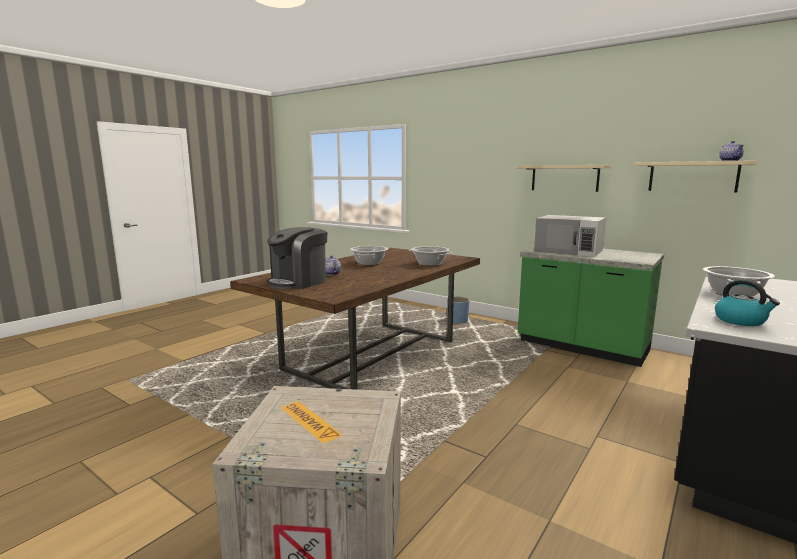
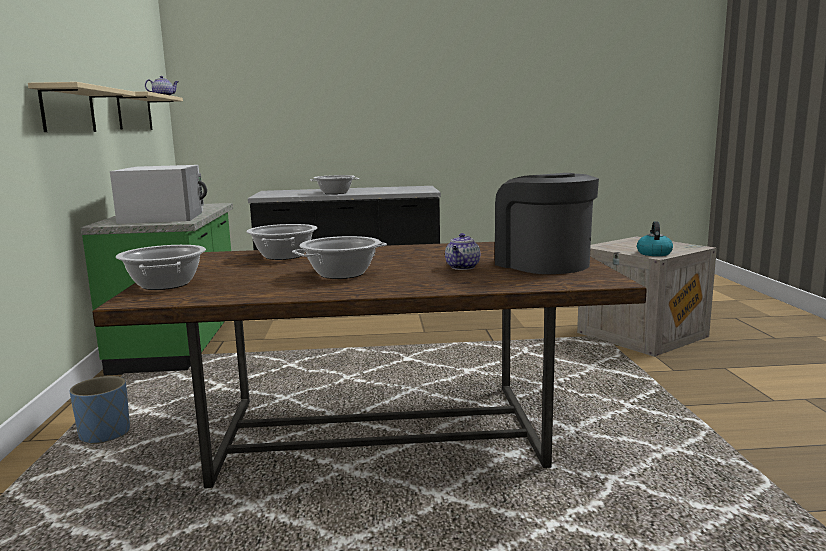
camera: 130 degrees left, 0 degrees up
(298, 282) = (542, 264): coffee machine -> coffee machine turned 120 degrees counterclockwise
(408, 252) = (165, 284): none -> cooking pot
(741, 321) = (406, 190): kettle -> kettle (653, 253)

